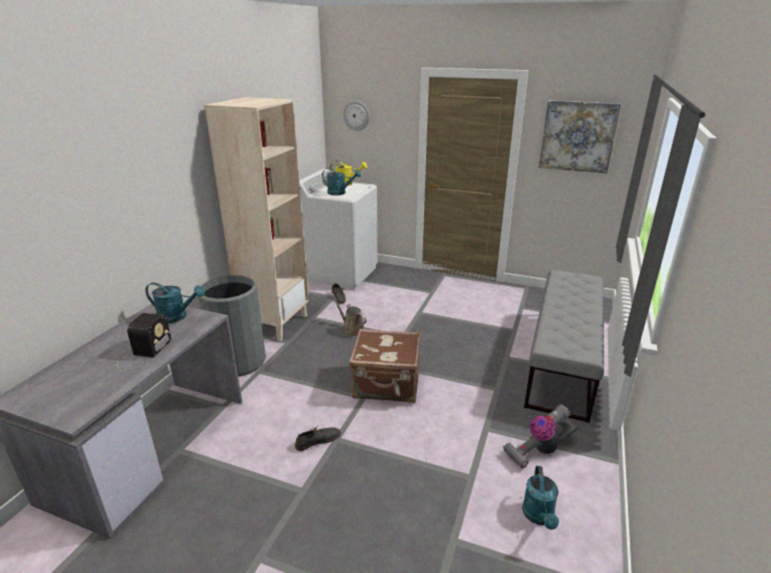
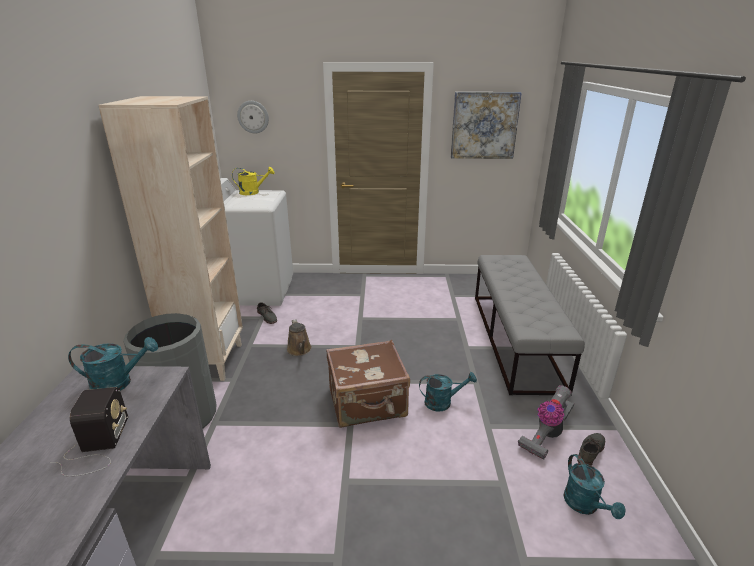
camera: 20 degrees left, 0 degrees up
(318, 440) = (324, 489): grey shoe -> grey shoe (590, 451)
(340, 193) = (252, 203): turquoise watering can -> turquoise watering can (443, 402)
(352, 329) = (300, 350): brown watering can -> brown watering can turned 135 degrees counterclockwise

